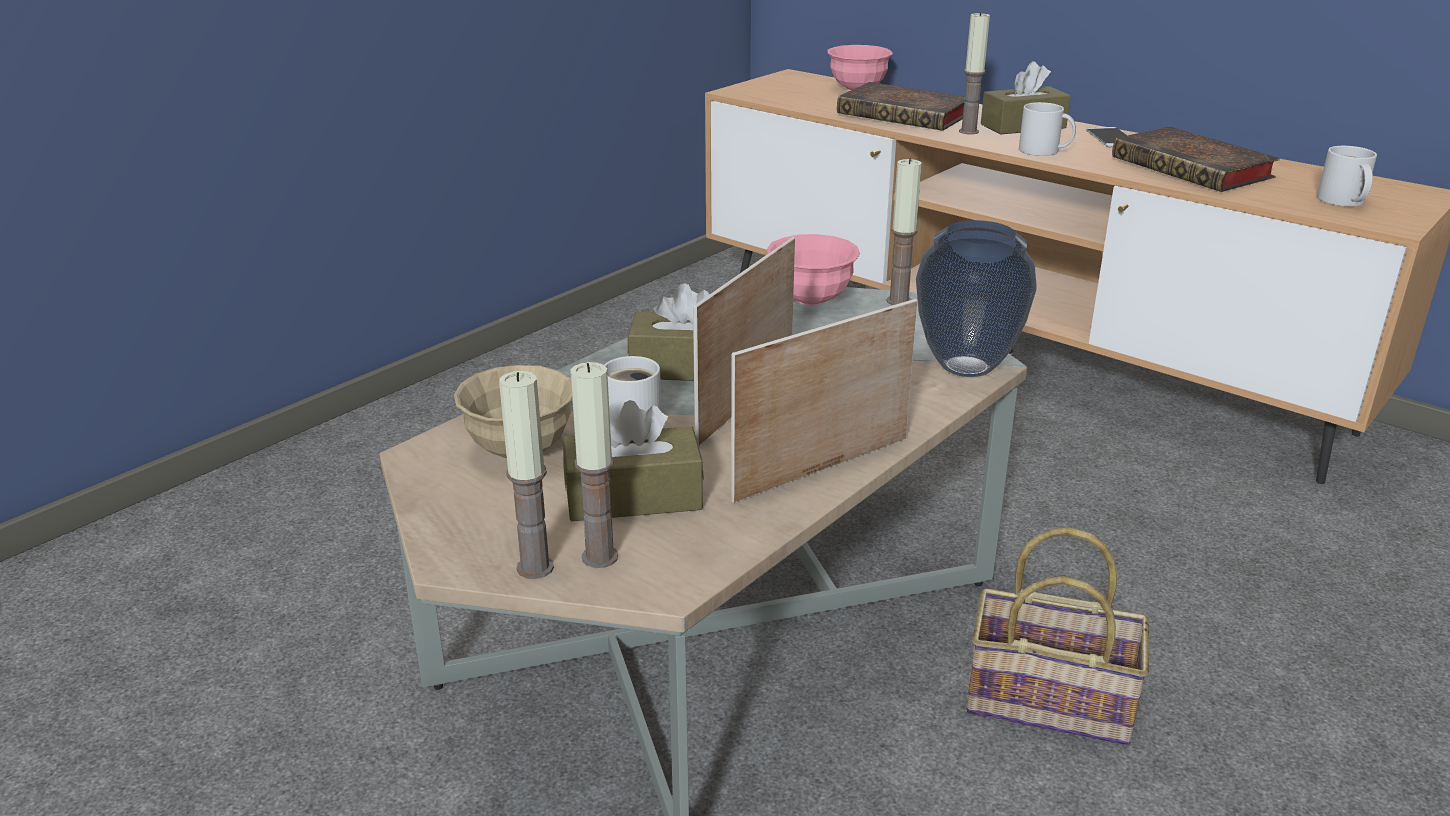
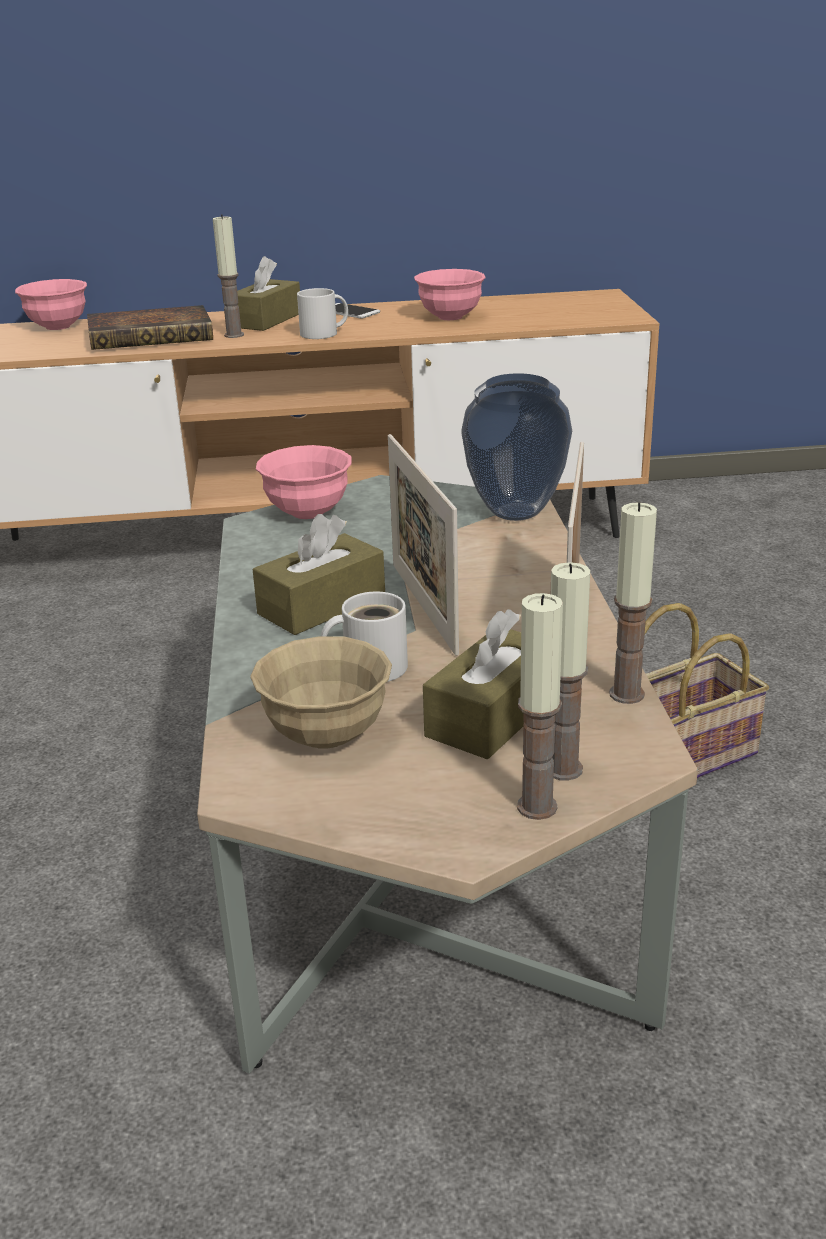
camera: 45 degrees left, 0 degrees up
(898, 301) = (376, 487): candle -> candle (626, 694)
(1195, 169) = (450, 317): book -> pink bowl
(1341, 201) = (574, 312): white mug -> none

